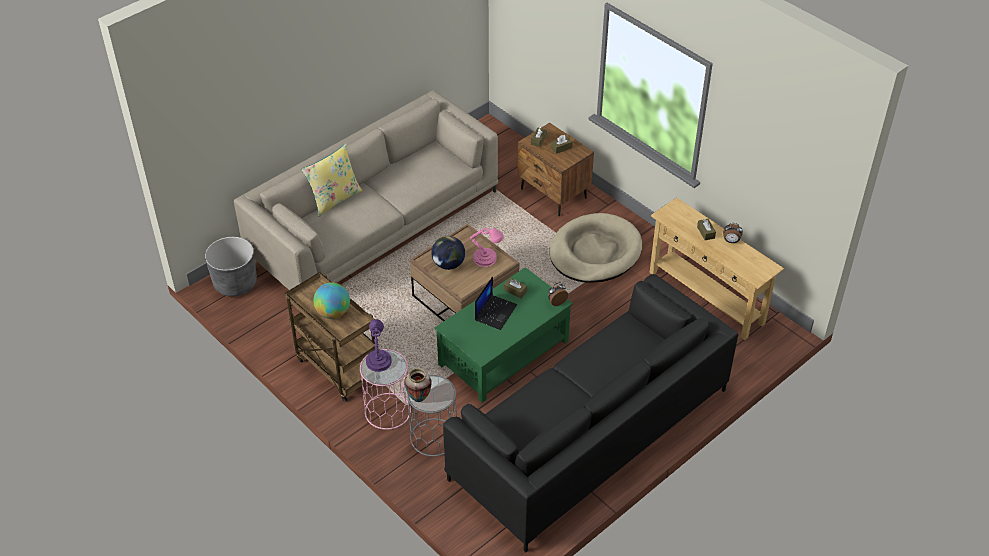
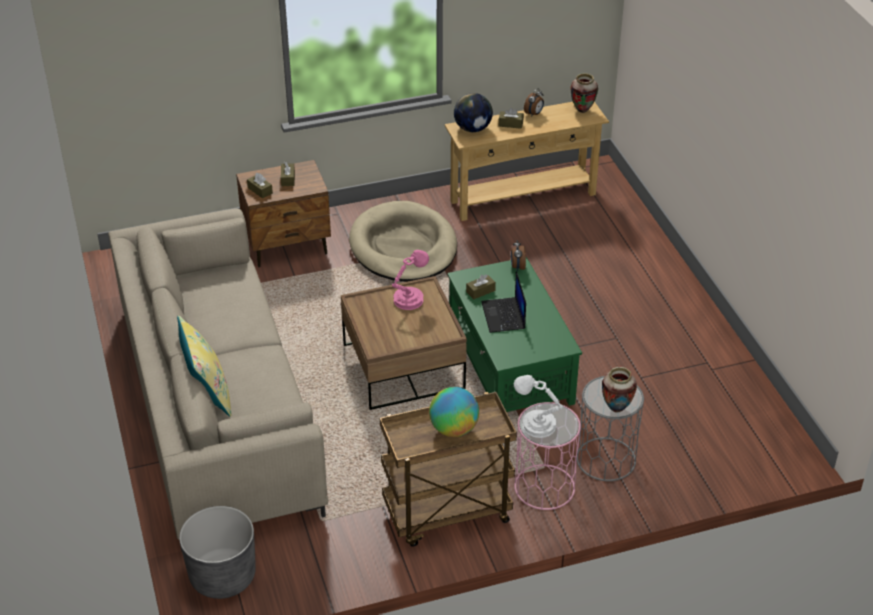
camera: 65 degrees left, 5 degrees down
(378, 360) = (536, 425): purple table lamp -> white table lamp
(448, 264) = (397, 331): globe -> globe (473, 129)
(495, 312) = (504, 316): laptop -> laptop turned 150 degrees counterclockwise
(589, 434) = (662, 338): black sofa -> none
(760, 267) = (582, 110): none -> vase

